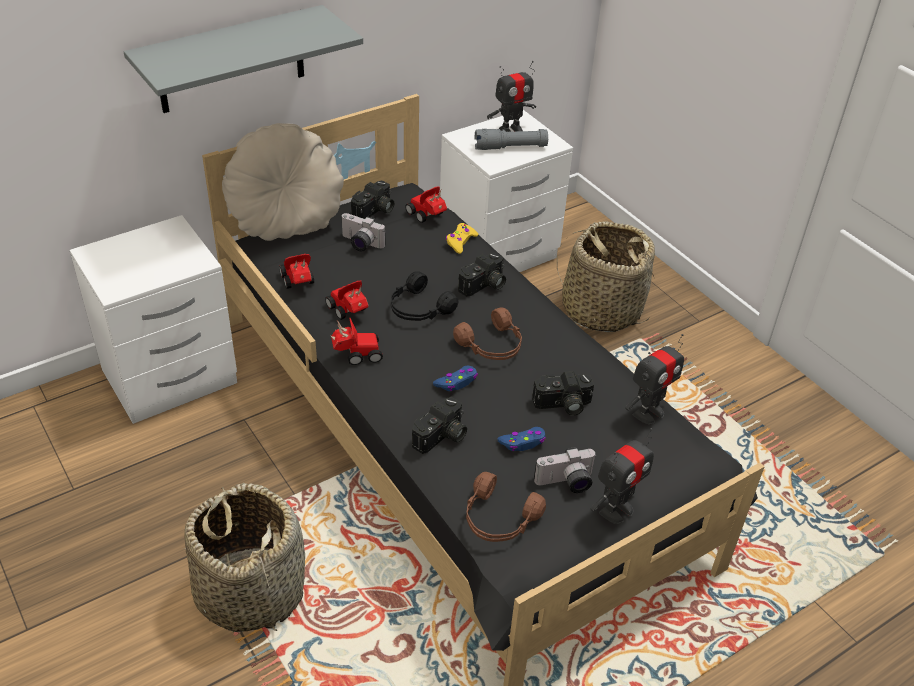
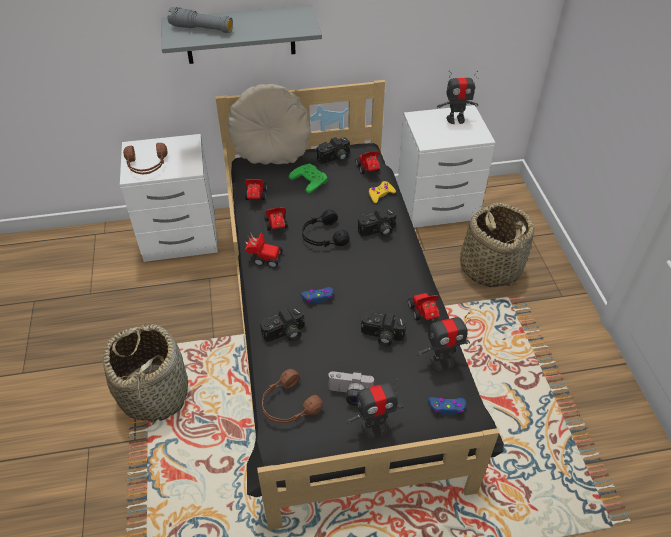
camera: 25 degrees right, 5 degrees up
(360, 244) = (311, 179): camera -> green game controller
(492, 346) = (358, 277): brown headphones -> brown headphones (147, 165)
(510, 147) = (447, 132): grey flashlight -> grey flashlight (202, 29)
(523, 443) = (337, 355): blue game controller -> blue game controller (447, 407)
(597, 366) = (424, 314): none -> toy car

